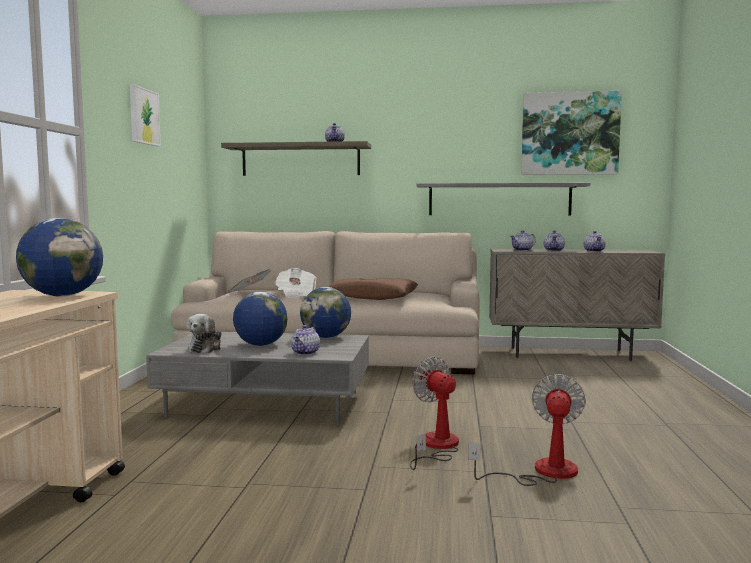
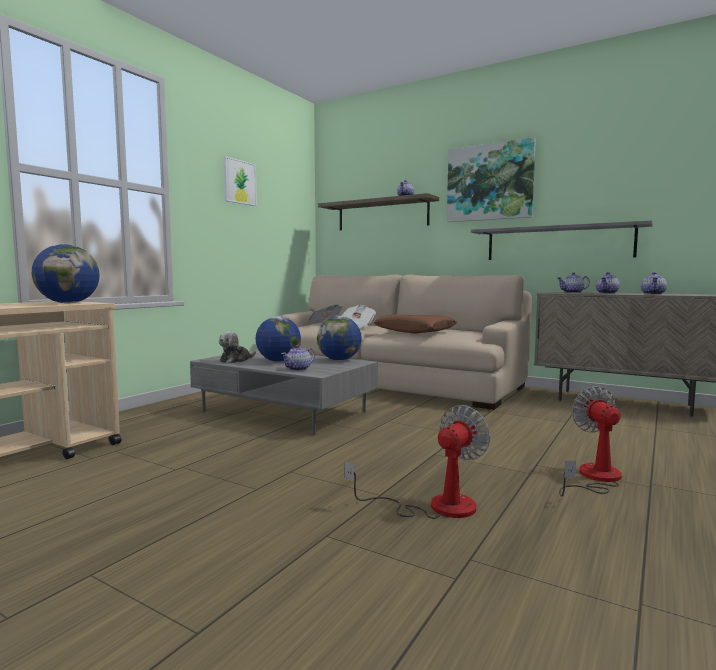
camera: 25 degrees right, 0 degrees up
(436, 447) = (368, 465): fan -> fan (594, 478)
(570, 133) = (637, 170): picture -> picture (489, 182)

